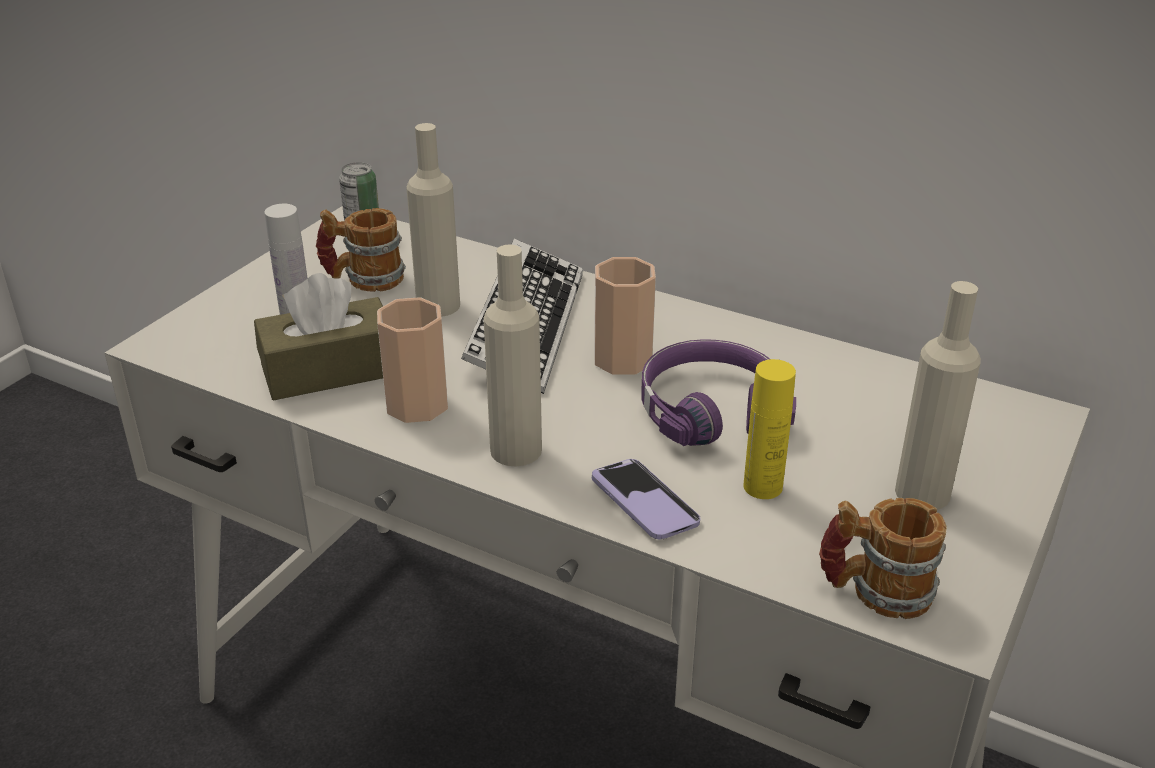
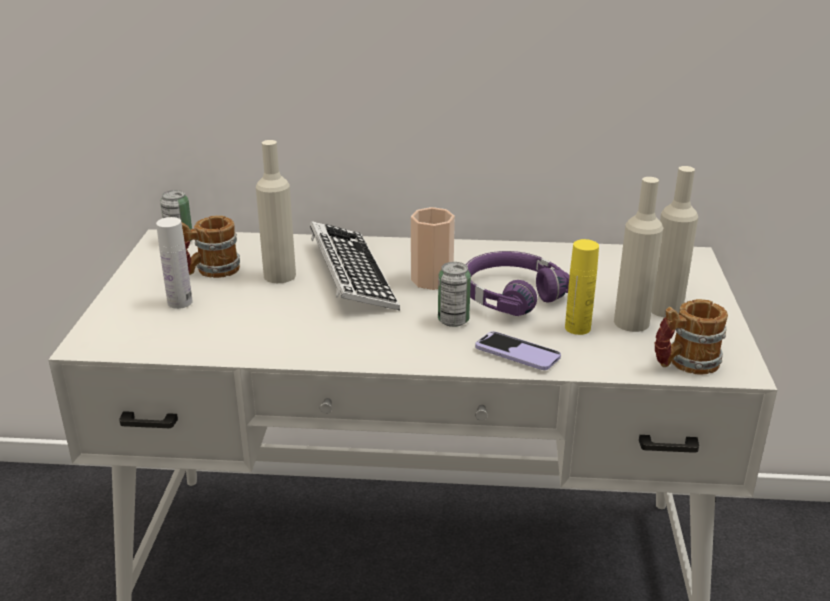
camera: 25 degrees left, 5 degrees down
(329, 370) = (239, 330): brown tissue box -> none
(417, 405) = (321, 336): cup -> none
(516, 450) = (412, 345): beige bottle -> beige bottle (631, 322)
(600, 428) = (453, 320): none -> can

